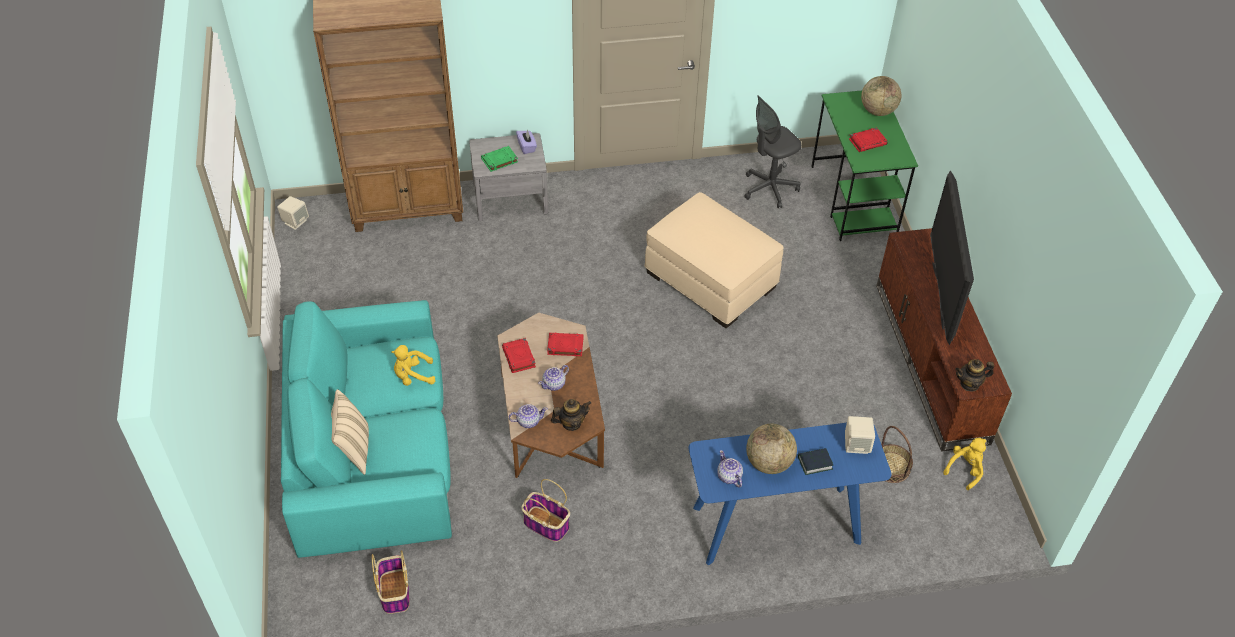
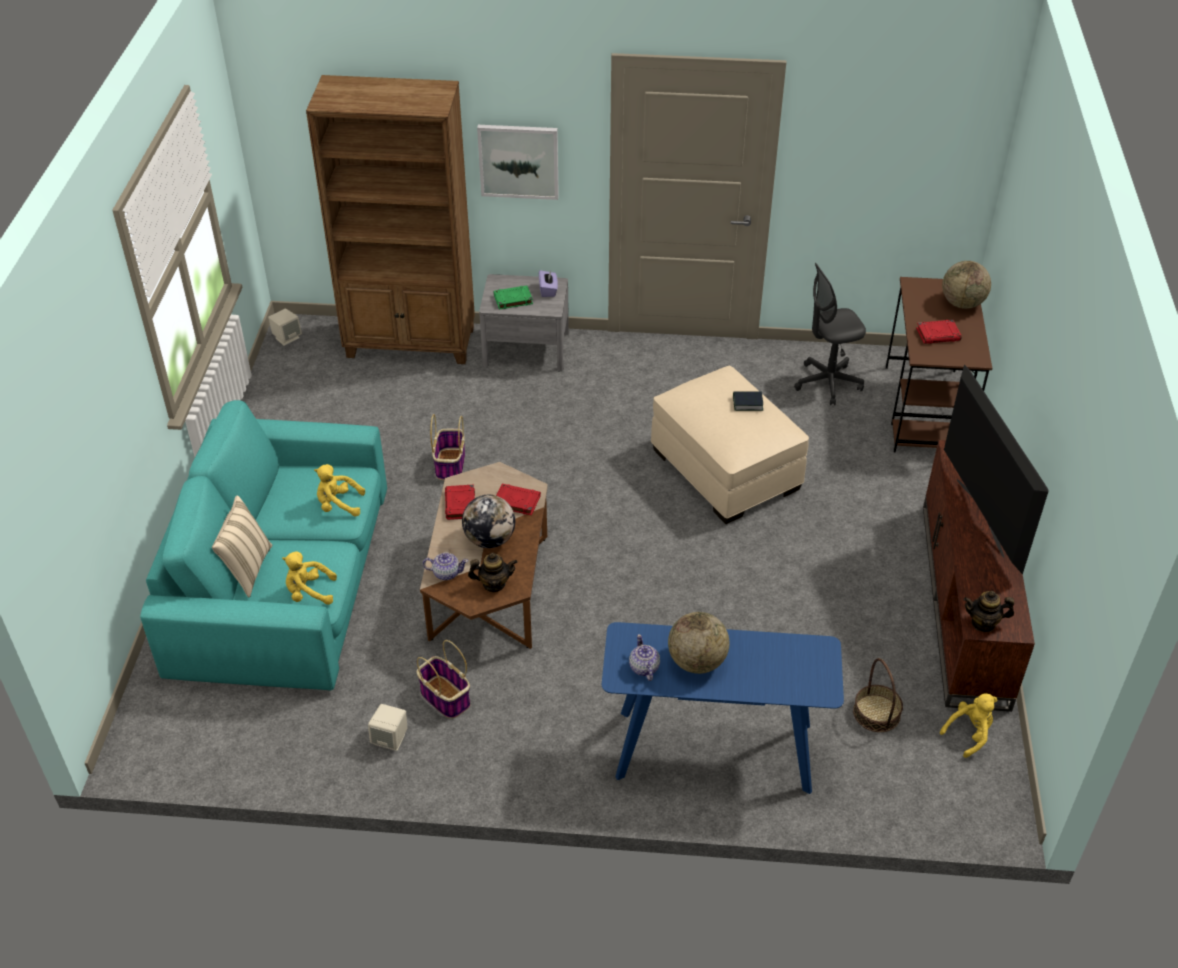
camera: 15 degrees right, 5 degrees down
(394, 591) = (252, 735): basket -> basket (450, 464)
(416, 460) = (309, 592): none -> yellow plush toy
(493, 42) = (519, 161): none -> picture
(554, 384) = (490, 539): teapot -> globe
(815, 463) = (752, 672): book -> book (747, 403)
(854, 200) = (925, 410): green desk -> brown desk
(856, 445) = (811, 662): beige speaker -> beige speaker (390, 739)
(939, 295) = (977, 517): television -> television turned 150 degrees clockwise

